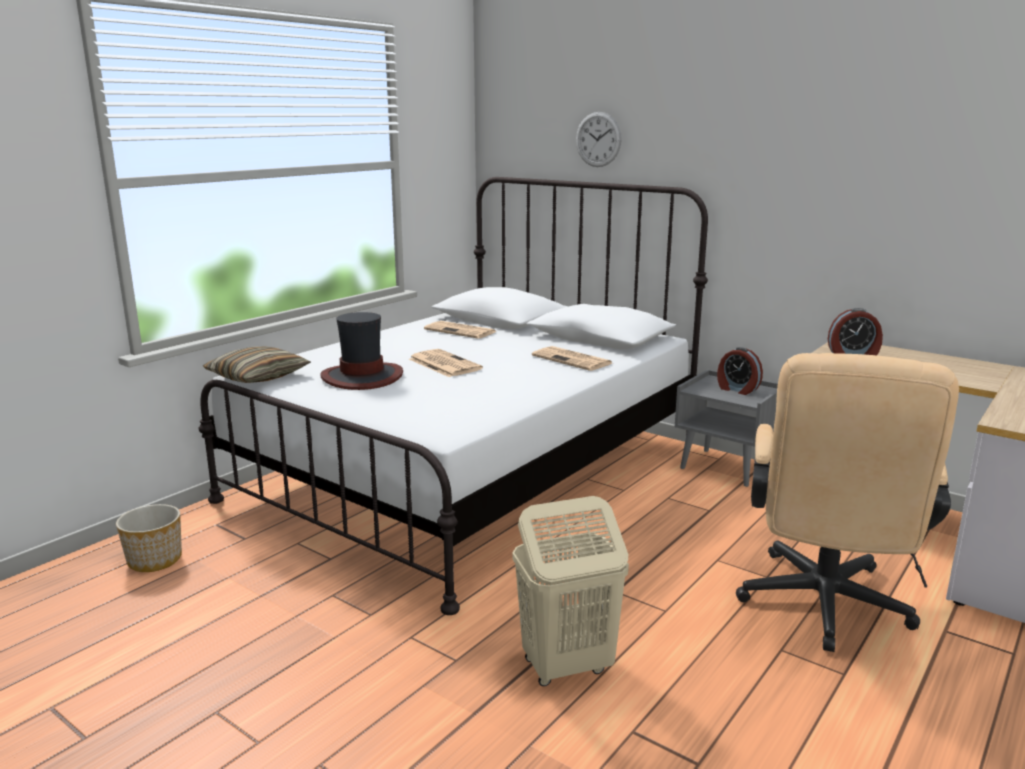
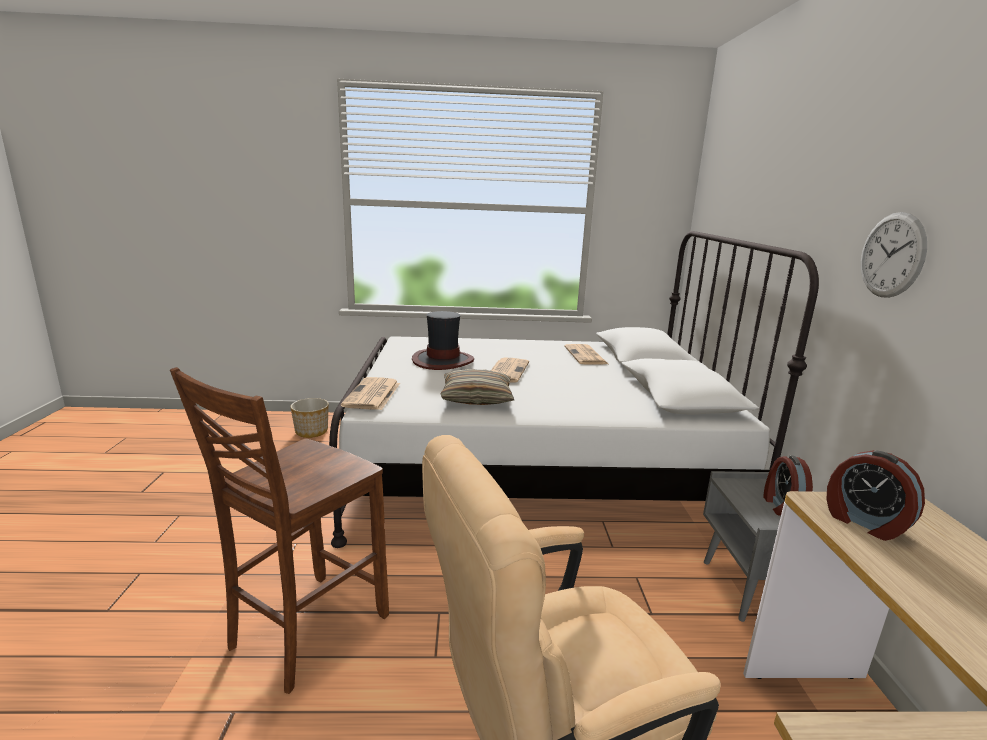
camera: 50 degrees right, 0 degrees up
(258, 377) = (402, 342): pillow -> pillow (477, 398)
(566, 666) = (305, 631): beige laundry basket -> brown chair
(573, 360) = (600, 402): newspaper -> newspaper (372, 395)
(598, 139) = (760, 195): wall clock -> wall clock (892, 255)

